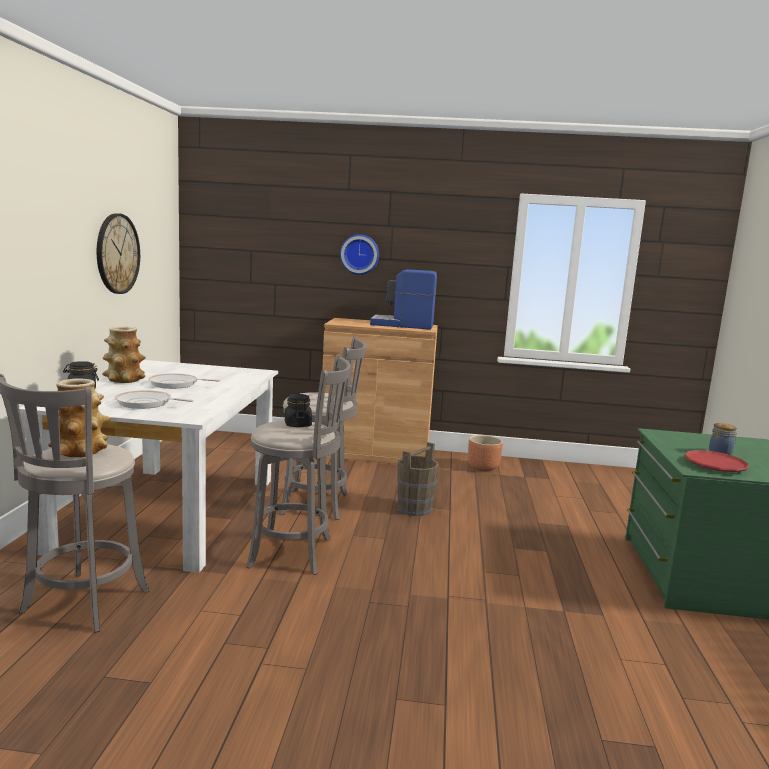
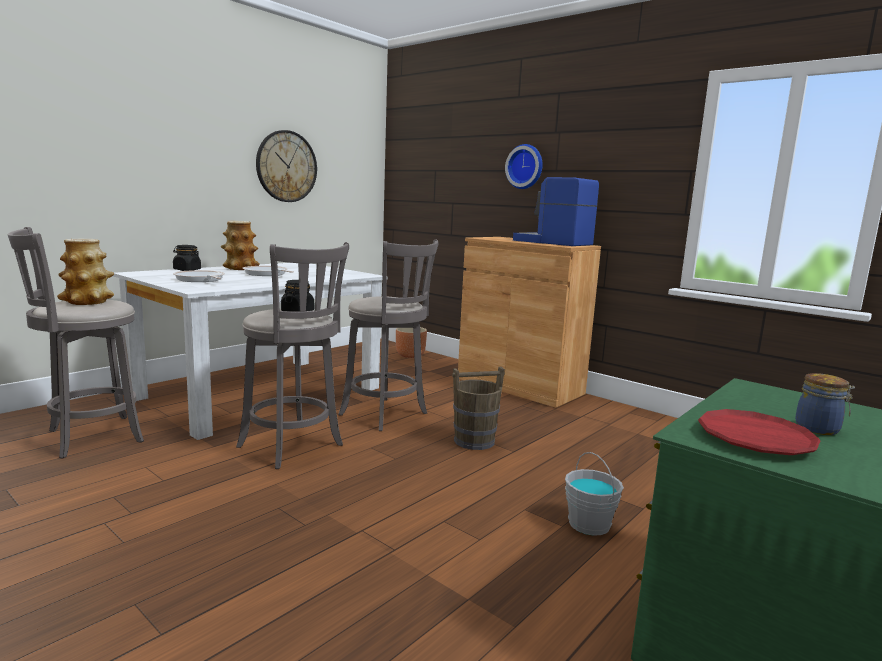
camera: 35 degrees right, 0 degrees up
(482, 468) = (626, 422): brown planter -> brown planter (410, 355)
(557, 545) = (589, 524): none -> grey bucket

